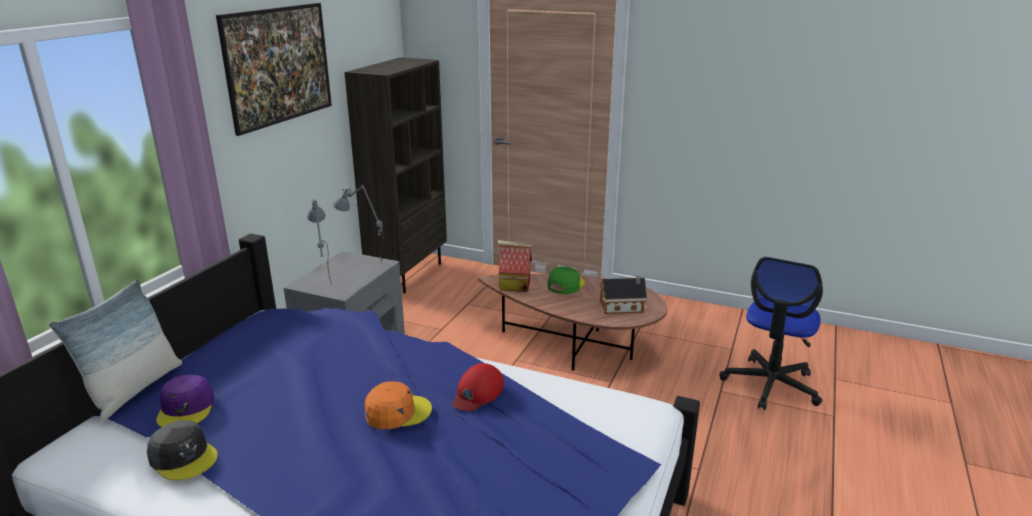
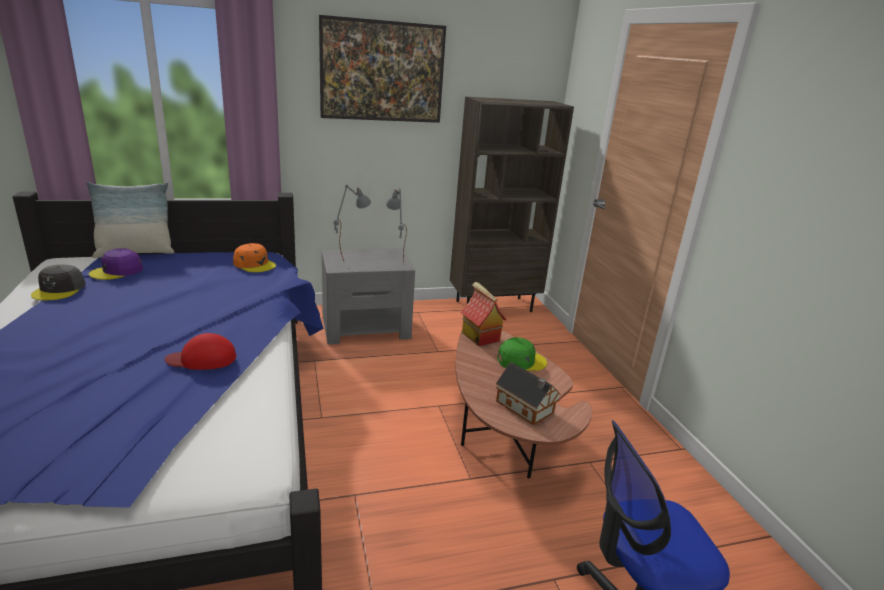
camera: 50 degrees right, 0 degrees up
(397, 412) = (148, 335): orange cap -> orange cap (254, 264)

